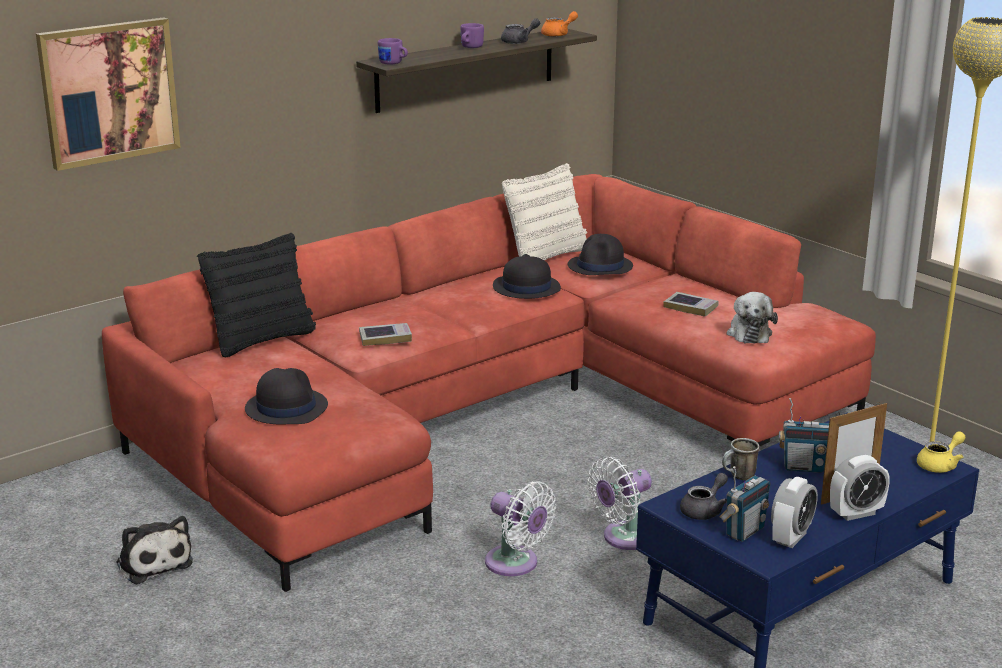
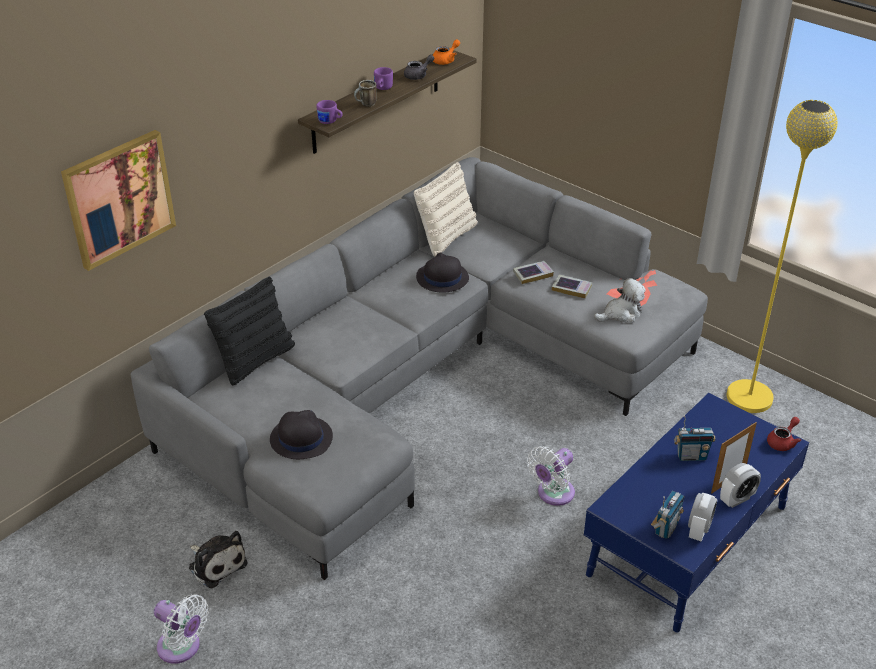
camera: 10 degrees left, 15 degrees up
(385, 338) = (352, 350): book -> book (533, 274)
(488, 414) = (422, 377): red sofa -> grey sofa
(516, 564) = (483, 530): white fan -> white fan (182, 648)
(600, 266) = (492, 247): black hat -> none
(704, 510) = (634, 510): grey teapot -> none
(739, 477) = (649, 472): mug -> mug (366, 105)
(749, 333) = (621, 314): plush toy -> plush toy turned 105 degrees counterclockwise
(940, 465) = (783, 442): yellow teapot -> red teapot

